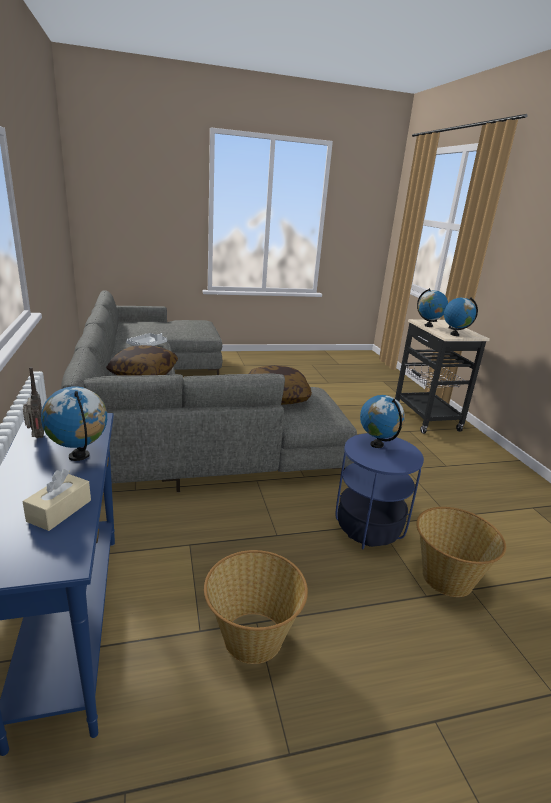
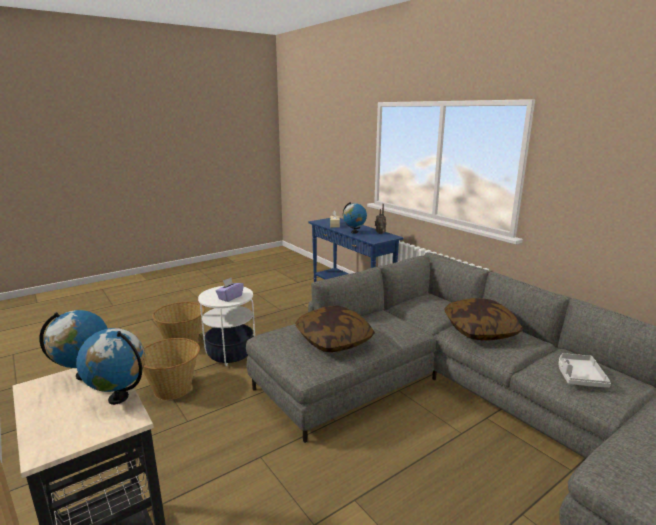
camera: 160 degrees right, 5 degrees down
(252, 638) = (280, 307): basket -> basket (173, 388)
(368, 530) = (230, 355): blue side table -> white side table
(377, 445) = (230, 297): globe -> purple tissue box

